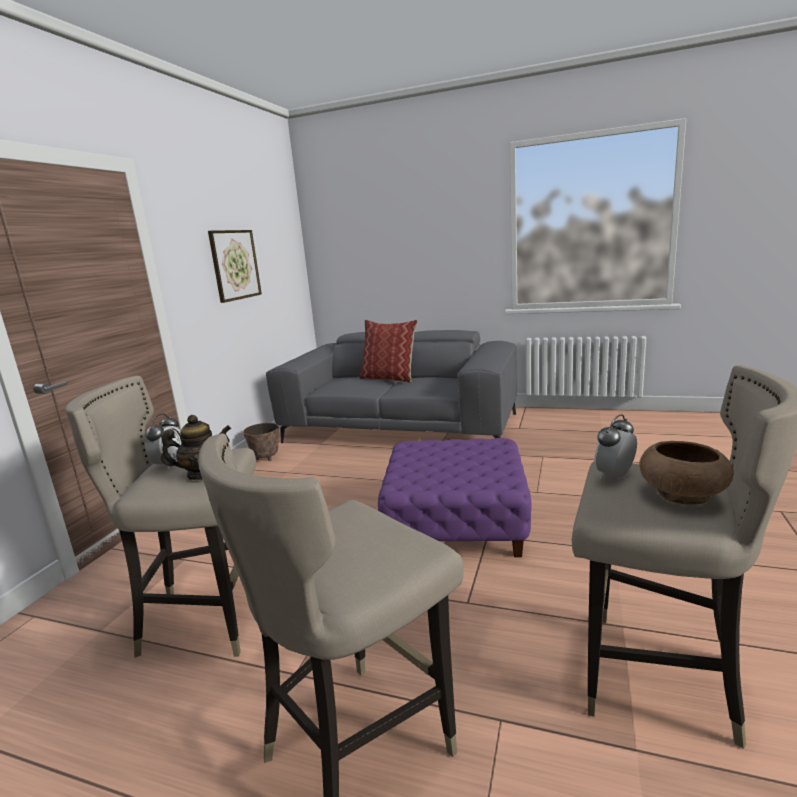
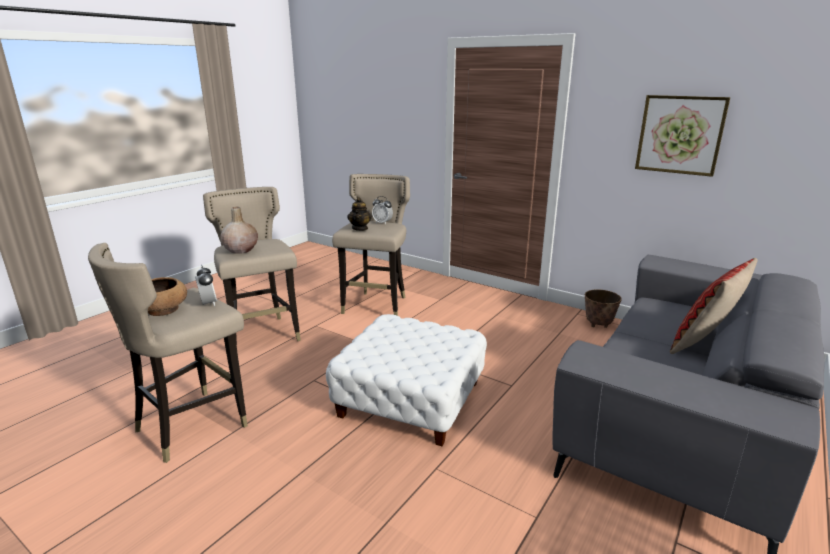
camera: 105 degrees right, 5 degrees up
(376, 547) = (241, 250): none -> beige vase
(455, 523) = (411, 399): purple ottoman -> white ottoman

